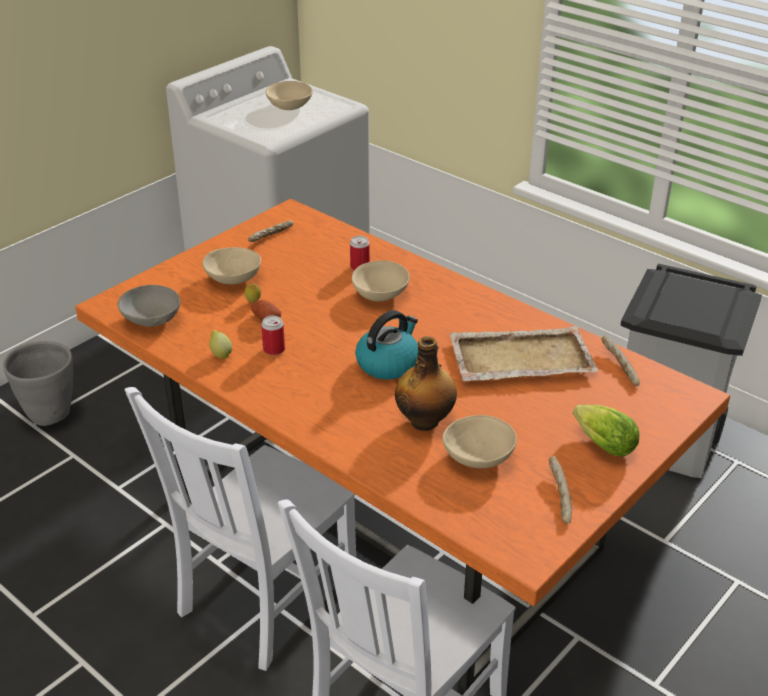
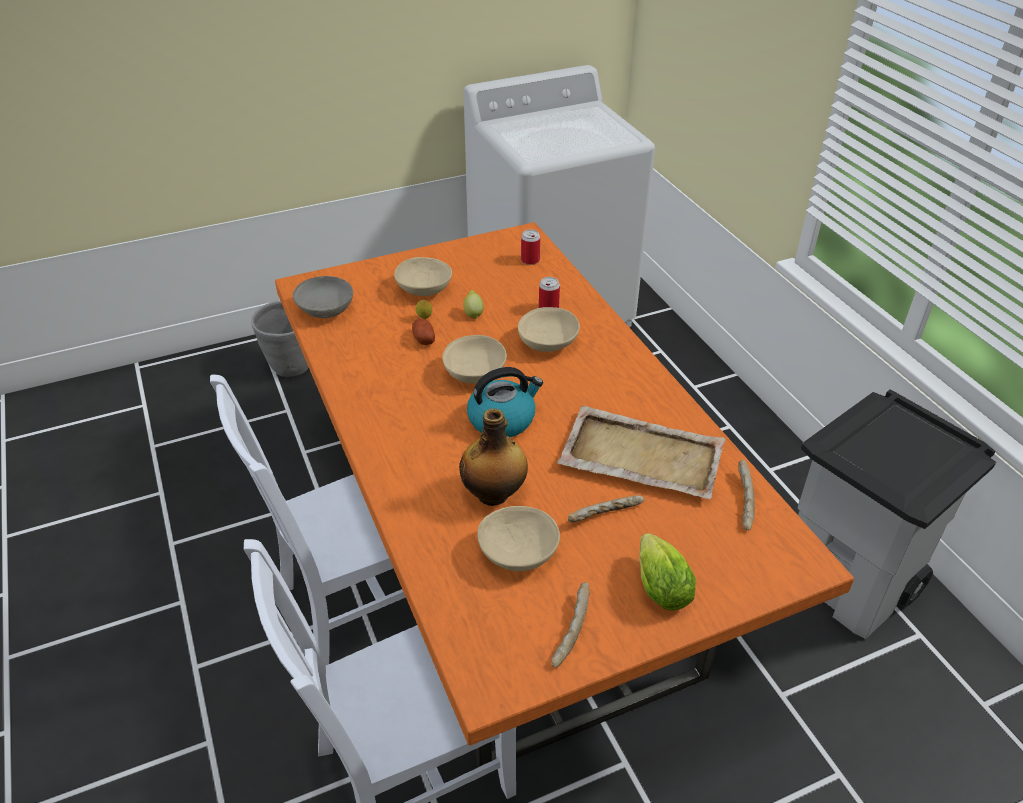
camera: 25 degrees right, 5 degrees up
(221, 354) = (358, 362): lemon -> lemon (473, 314)
(271, 237) = (488, 256): bread -> bread (606, 515)
(274, 349) = (408, 372): can -> can (530, 260)
(290, 107) = (577, 129): beige bowl -> beige bowl (475, 373)

